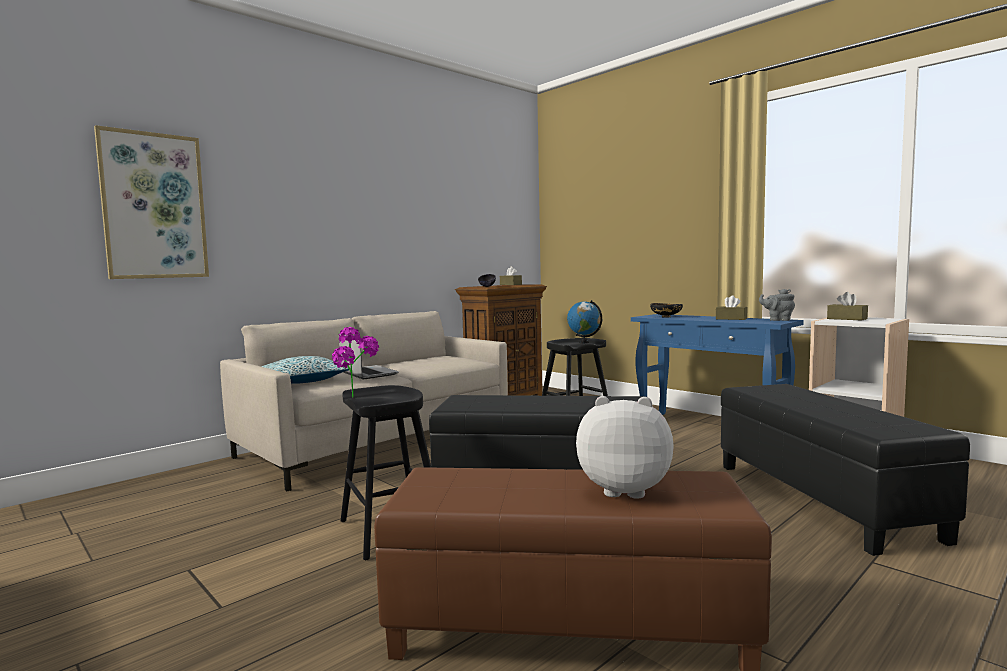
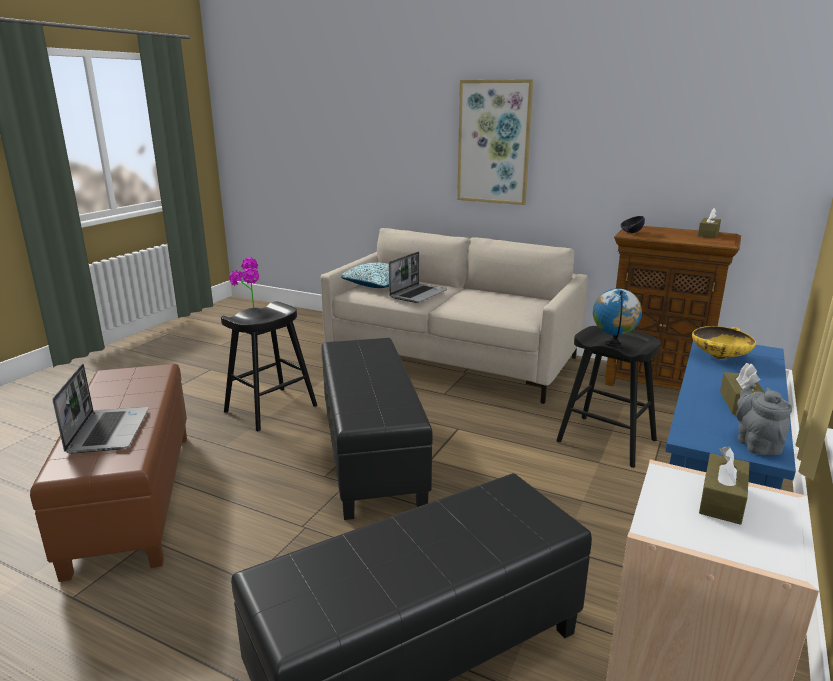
camera: 70 degrees right, 15 degrees up
(154, 206) = (349, 127): picture -> picture (494, 142)
(624, 489) = (108, 431): plush toy -> laptop
(666, 317) = (720, 356): black bowl -> yellow bowl

